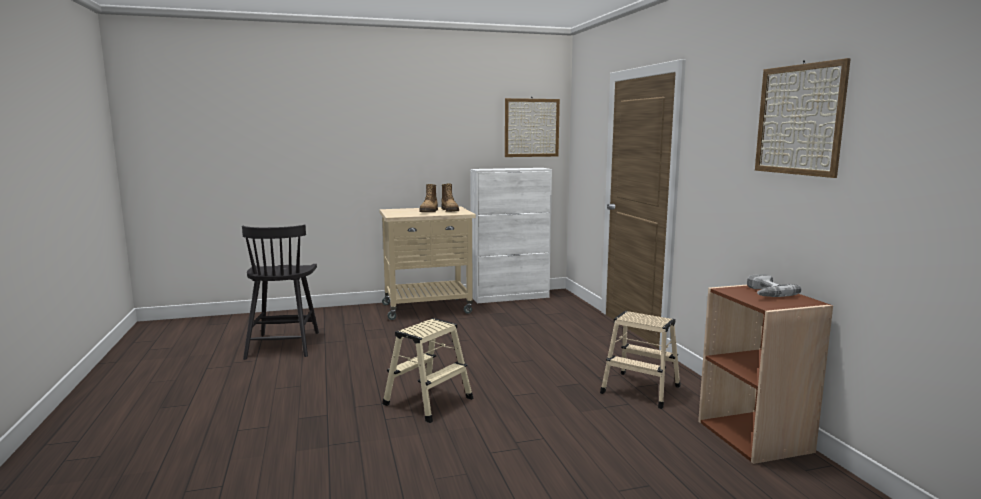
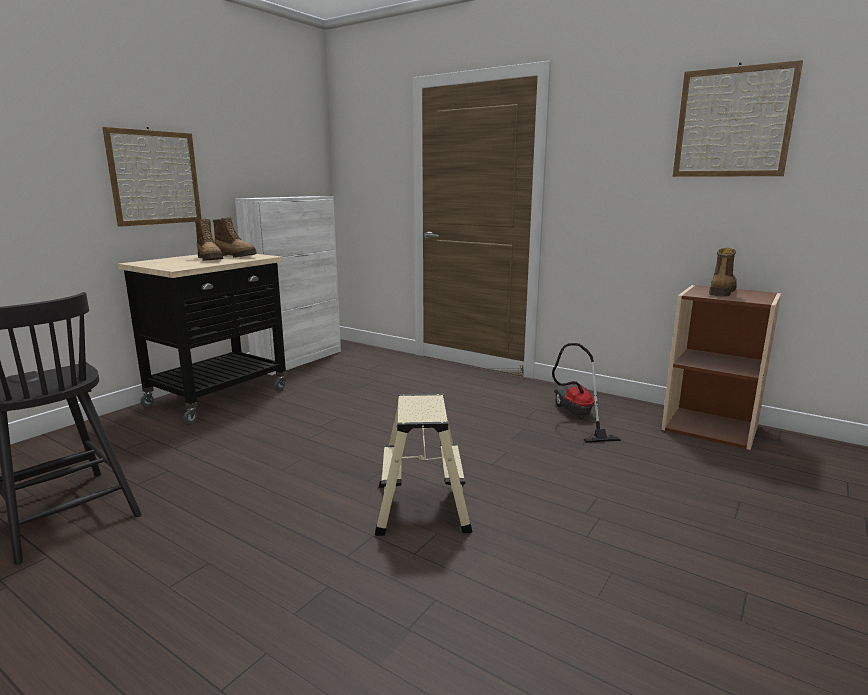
camera: 40 degrees left, 5 degrees up
(427, 308) = (218, 396): beige cart -> black cart
(531, 126) = (294, 143): picture -> picture (155, 176)
(641, 389) = (576, 416): beige step ladder -> vacuum cleaner
(764, 293) = (721, 292): power drill -> boot

